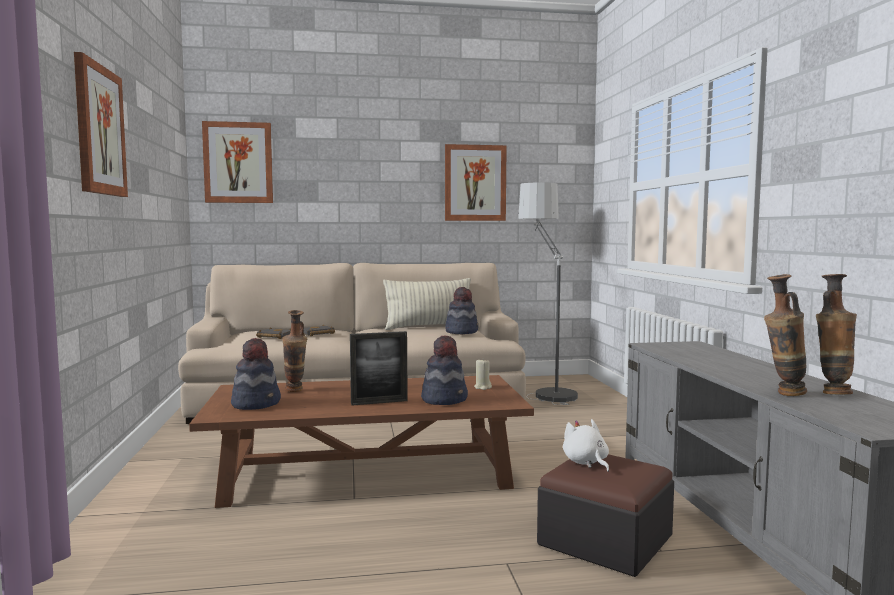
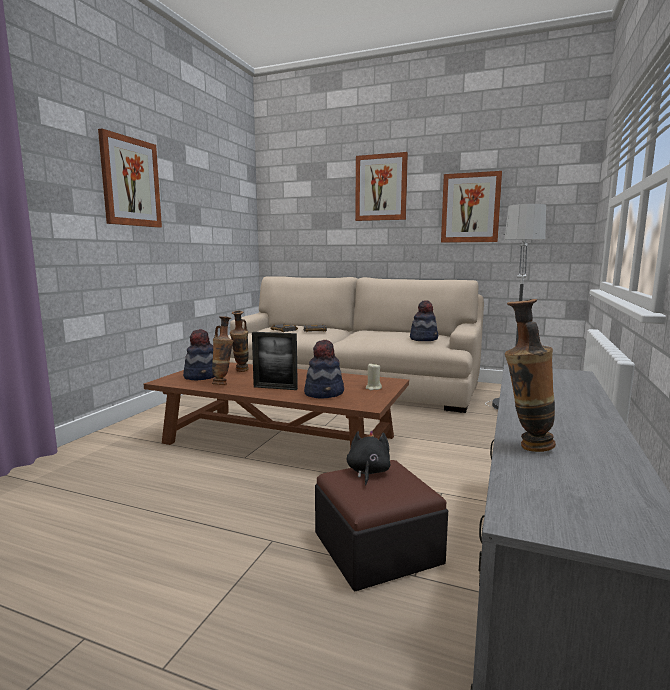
camera: 30 degrees right, 5 degrees up
(238, 163) = (287, 201): picture -> picture (381, 187)
(429, 327) = (407, 333): pillow -> none
(586, 462) = (368, 472): white plush toy -> black plush toy
(832, 393) = (598, 457): vase -> vase (223, 384)

